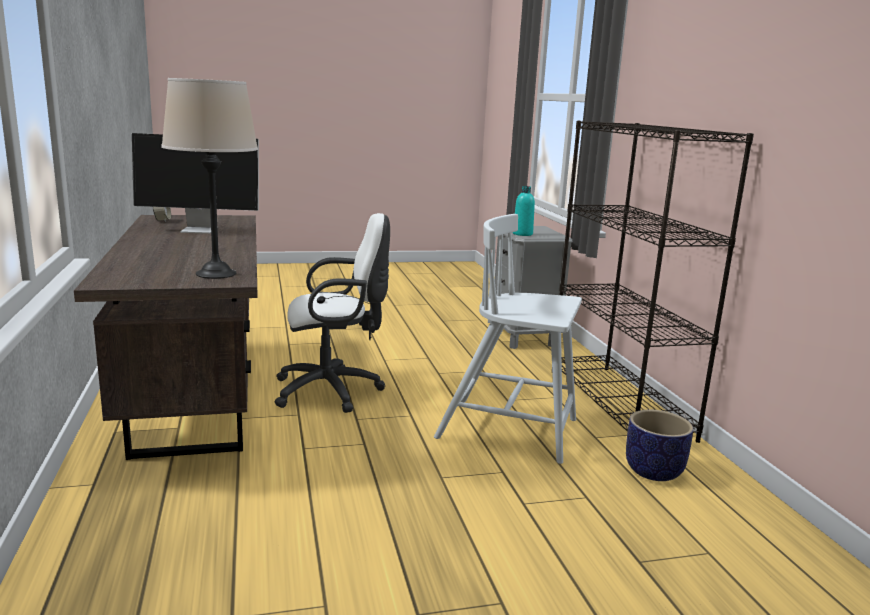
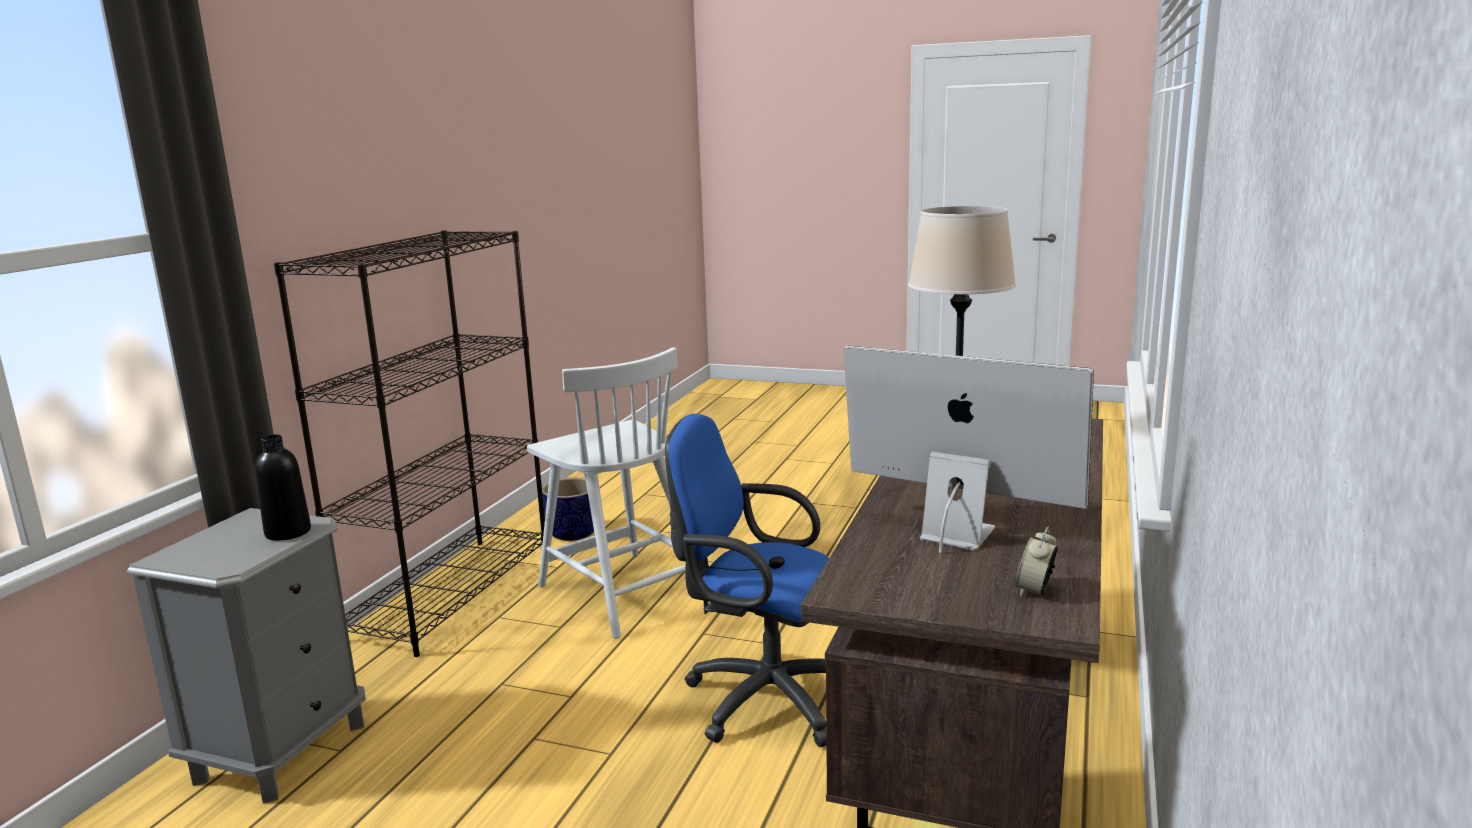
camera: 145 degrees left, 0 degrees up
(333, 391) = (761, 698): white office chair -> blue office chair
(522, 234) = (288, 532): turquoise bottle -> black bottle

